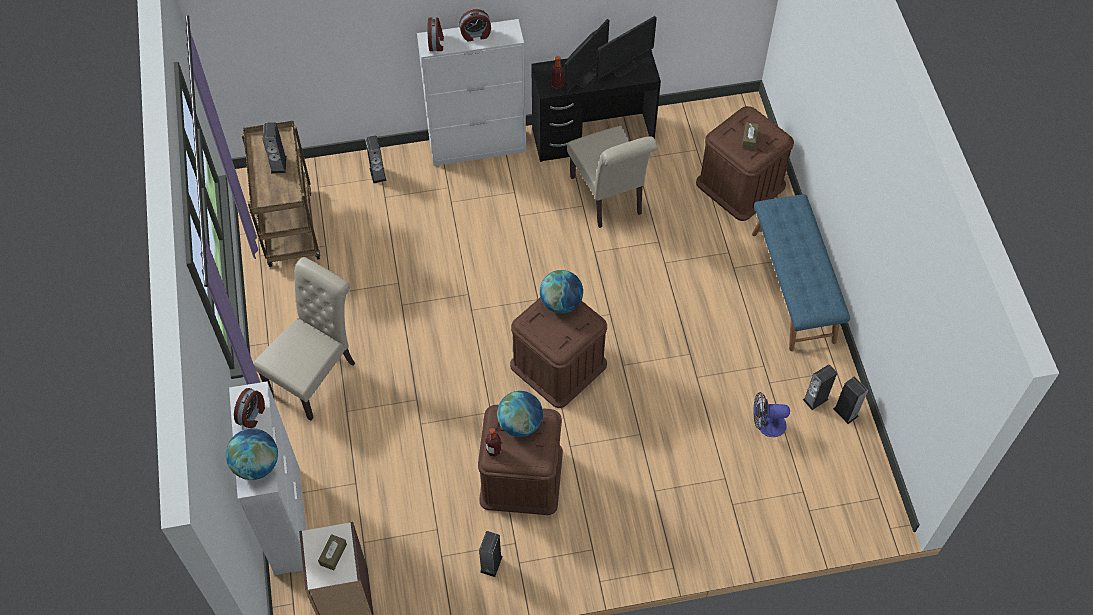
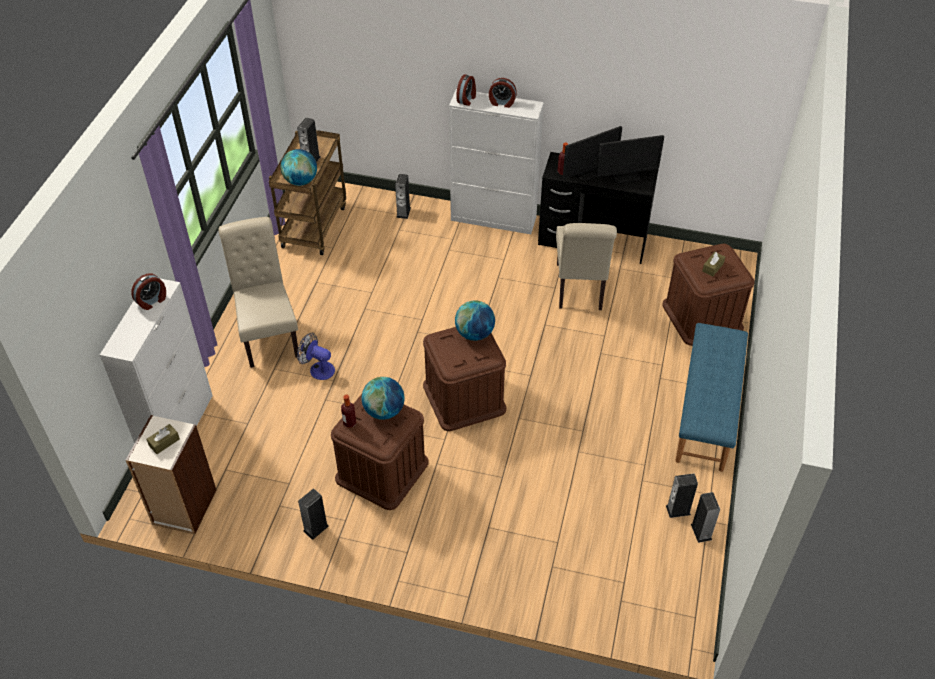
camera: 25 degrees right, 10 degrees down
(256, 465) = (130, 336): globe -> globe (301, 181)
(316, 374) = (268, 334): beige chair -> beige chair turned 75 degrees counterclockwise
(766, 425) = (620, 513): fan -> fan (318, 369)

